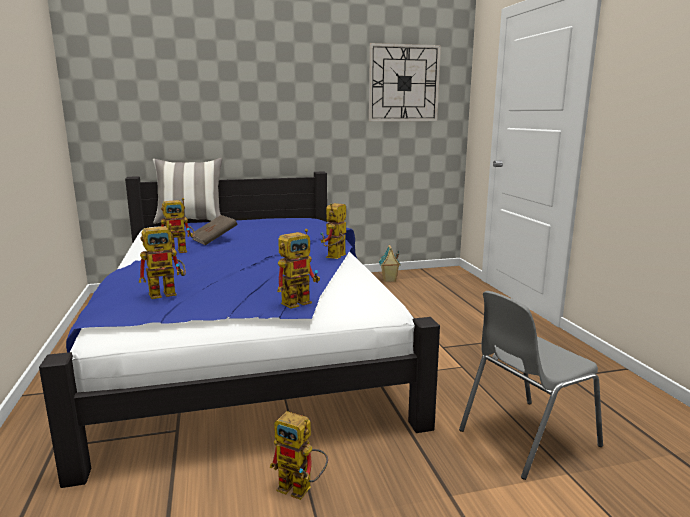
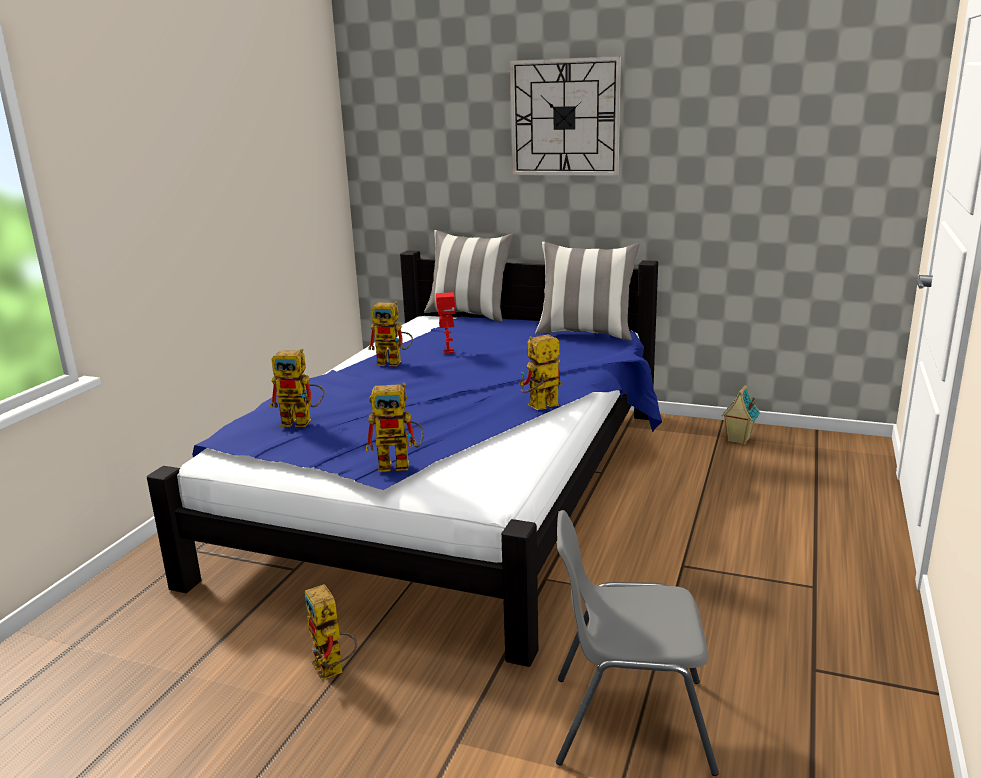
camera: 35 degrees right, 5 degrees up
(214, 240) = (448, 352): brown book -> toy robot
(294, 221) = (586, 333): none -> pillow
(403, 83) = (803, 125): wall clock -> wall clock (564, 117)

